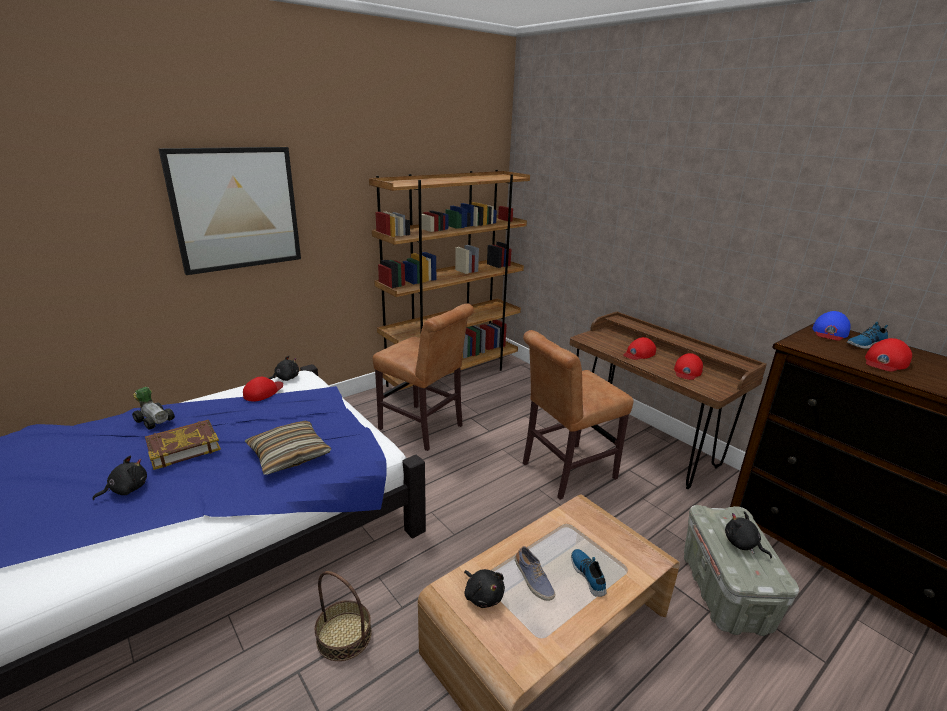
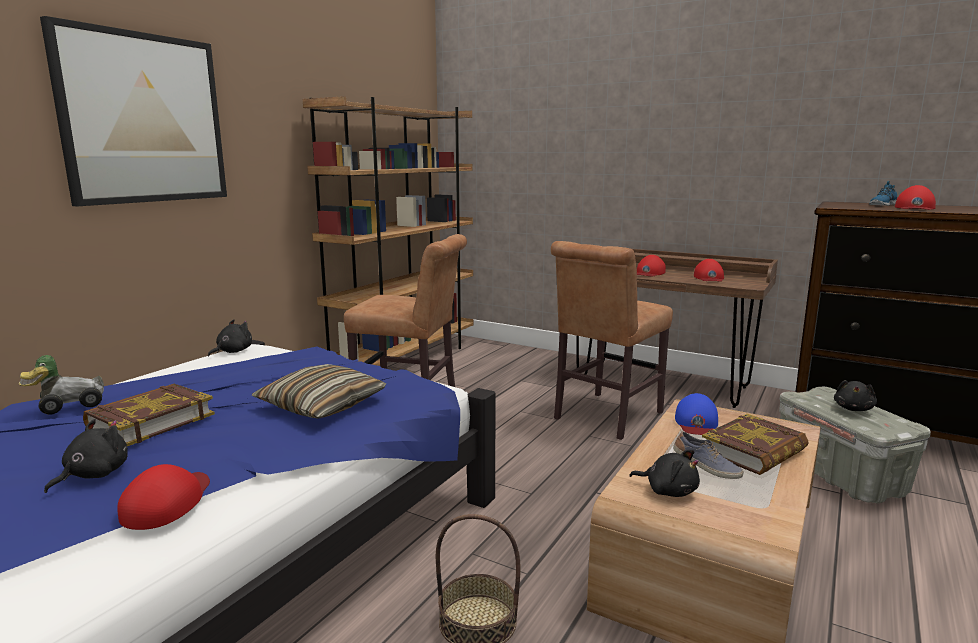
camera: 20 degrees left, 10 degrees down
(154, 419) = (68, 405): toy car -> toy car turned 45 degrees counterclockwise
(263, 392) = (218, 362): red cap -> red cap (168, 502)
(588, 574) = (754, 451): shoe -> book
(742, 544) = (853, 409): black plush toy -> black plush toy turned 90 degrees counterclockwise
(830, 332) = (845, 203): blue cap -> blue cap (696, 422)

